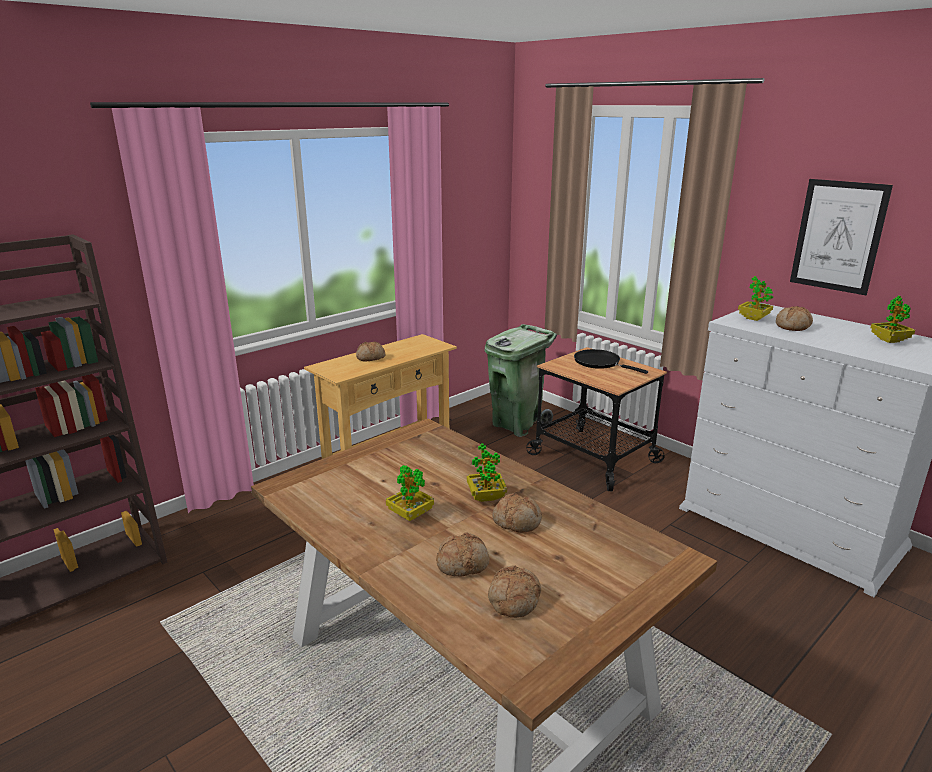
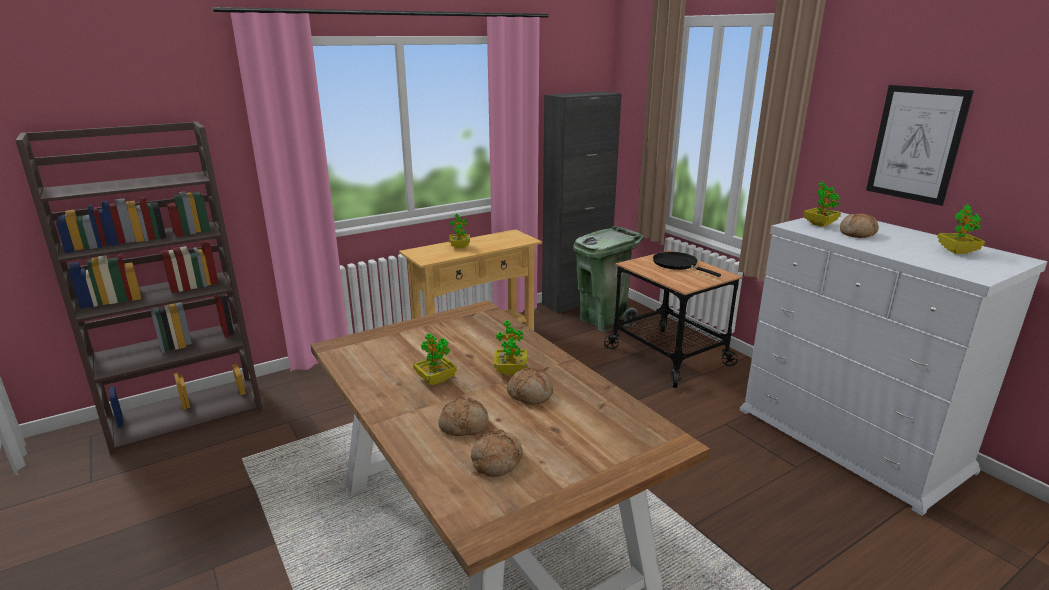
camera: 10 degrees right, 0 degrees up
(370, 358) = (460, 246): bread -> potted plant
(482, 405) = (576, 301): none -> black cabinet

